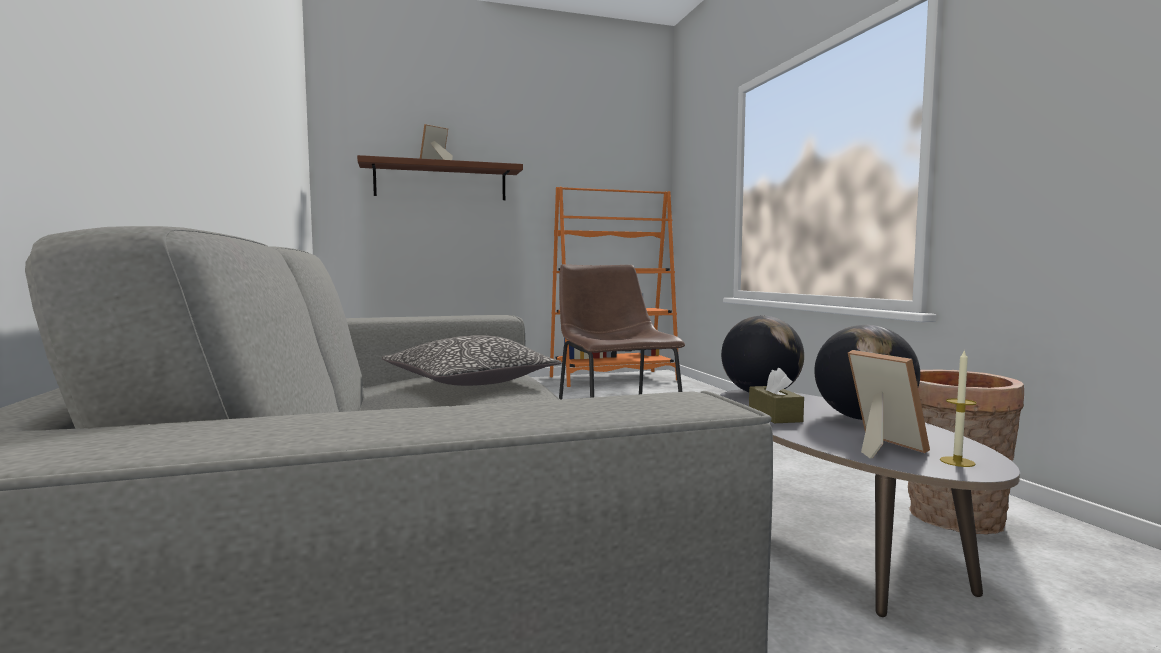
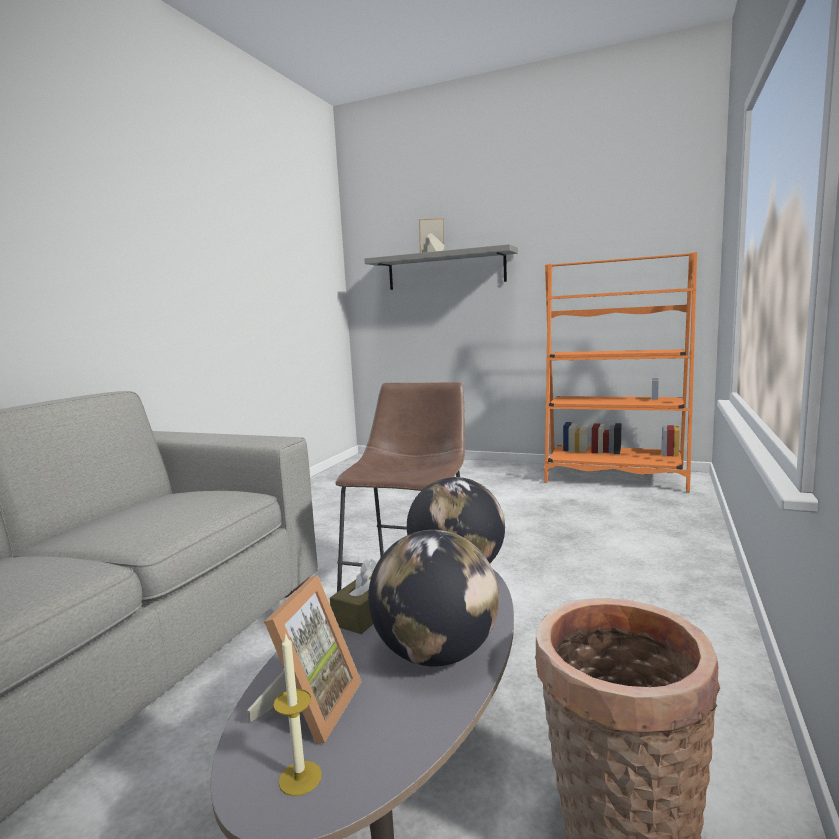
camera: 40 degrees right, 5 degrees up
(441, 182) = (445, 270): brown shelf -> grey shelf
(469, 382) = (173, 511): pillow -> none

